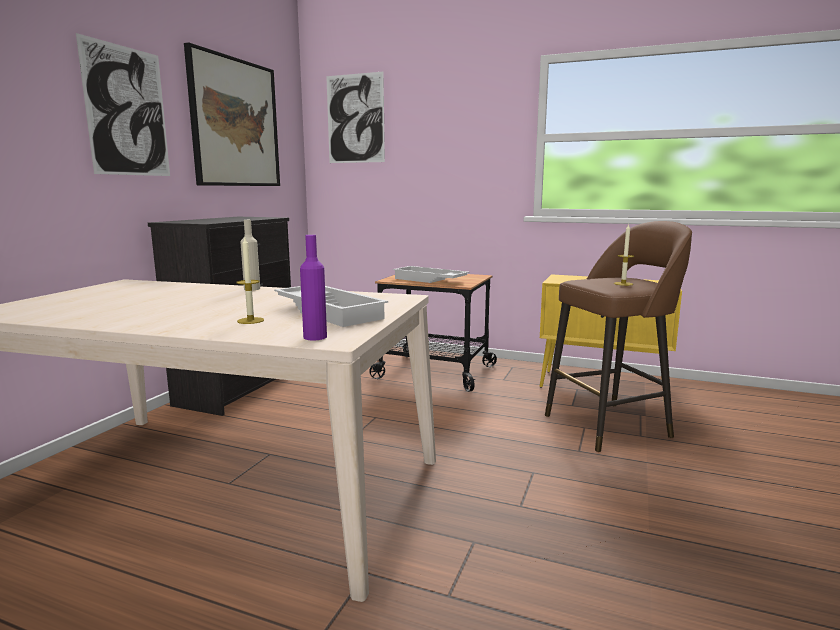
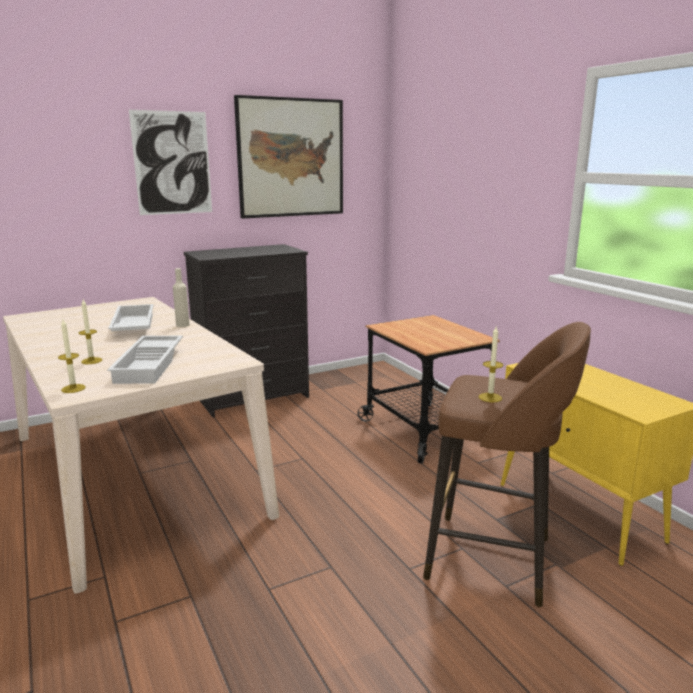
camera: 40 degrees right, 5 degrees up
(315, 337) = (73, 388): purple bottle -> candle
(355, 119) = (422, 143): picture -> none
(429, 280) = (414, 334): white tray -> white tray (132, 326)

